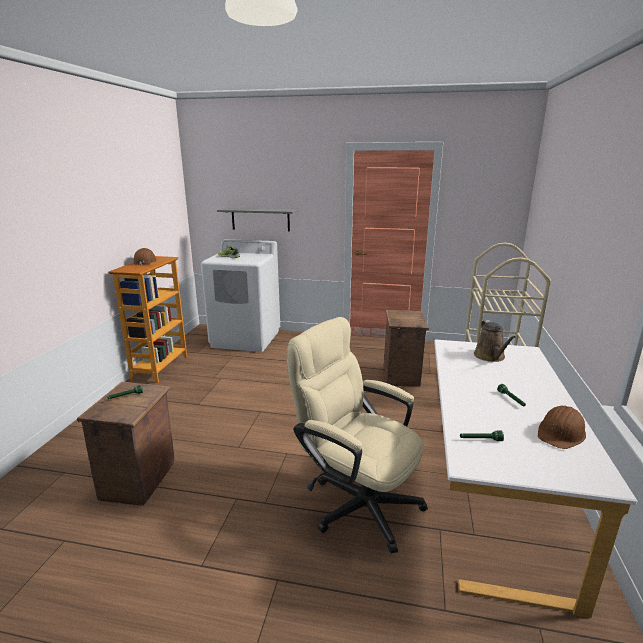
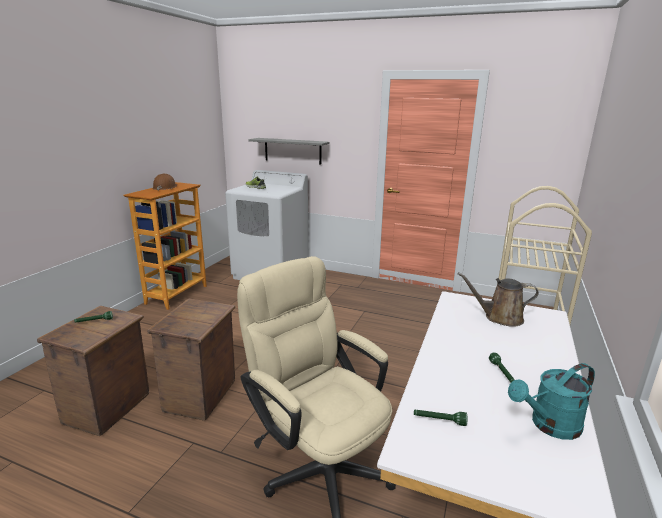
camera: 10 degrees right, 0 degrees up
(401, 375) = (420, 327): crate -> crate (201, 395)
(490, 357) = (500, 317): brown watering can -> brown watering can turned 90 degrees clockwise
(561, 433) = (549, 426): brown hard hat -> turquoise watering can

